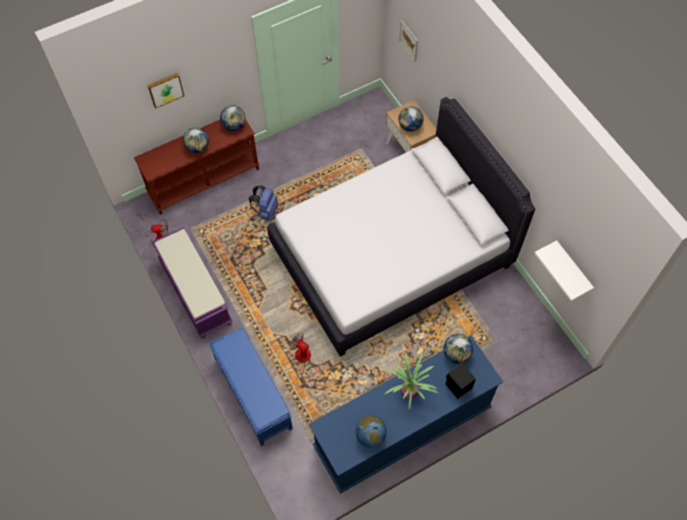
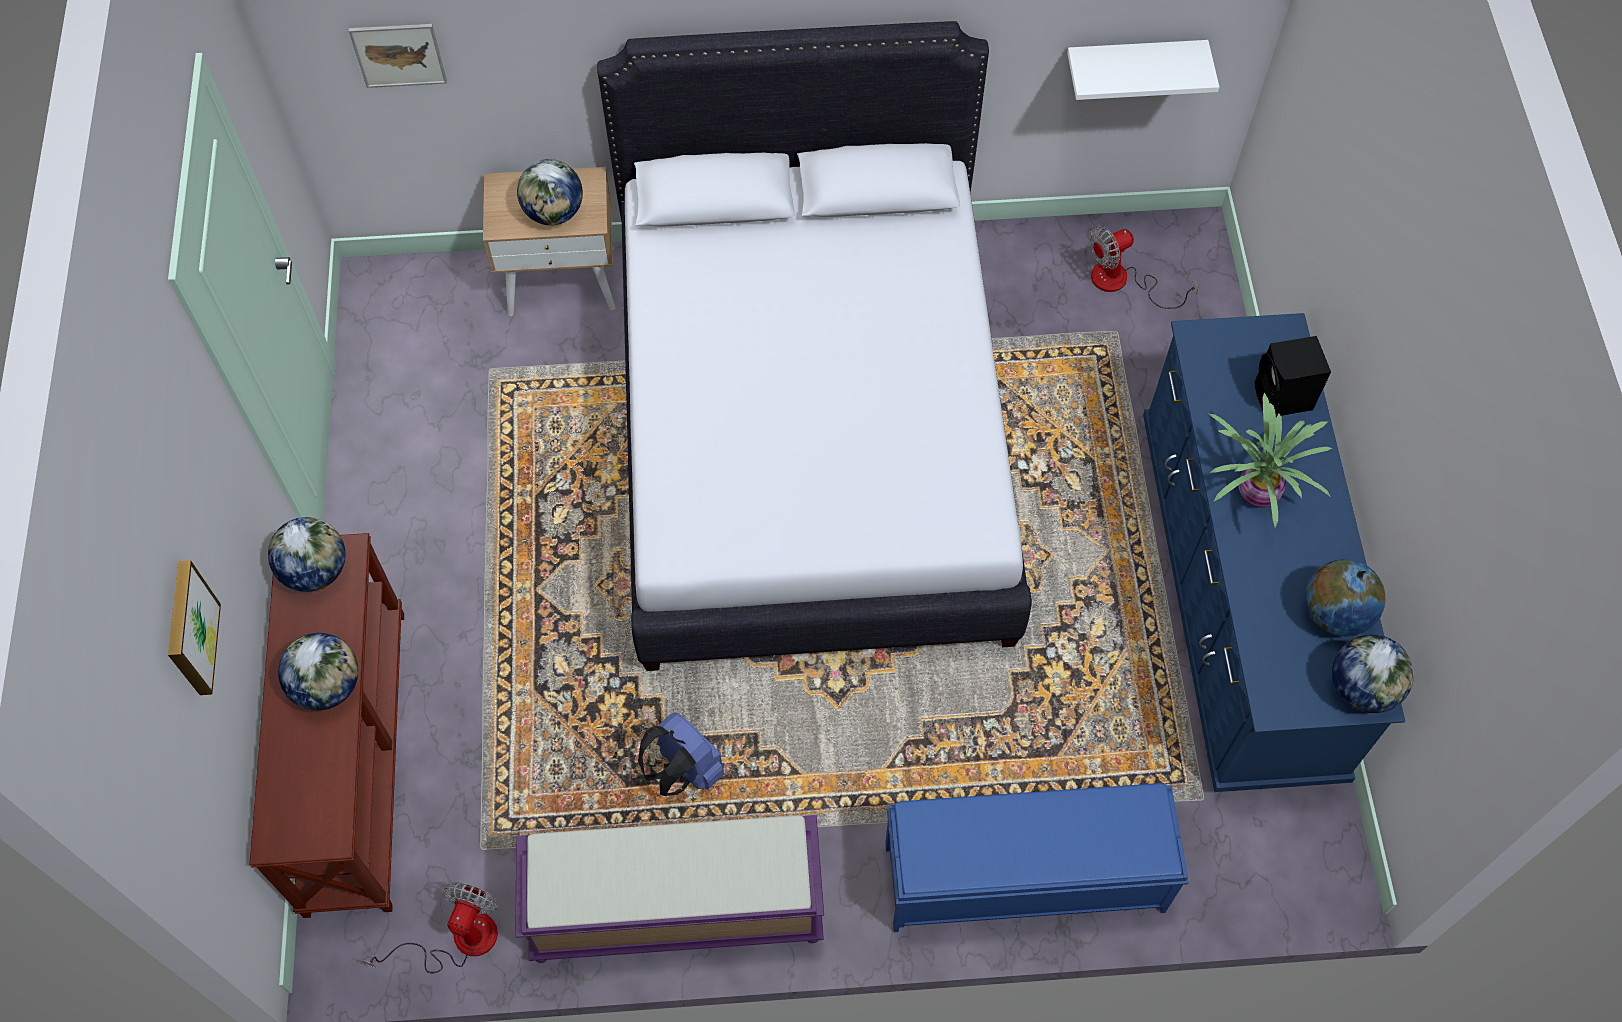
camera: 65 degrees left, 0 degrees up
(266, 211) = (538, 647): blue backpack -> blue backpack (684, 770)
(302, 361) = (988, 731): fan -> fan (1122, 282)
(456, 354) = (1205, 366): globe -> globe (1361, 688)

